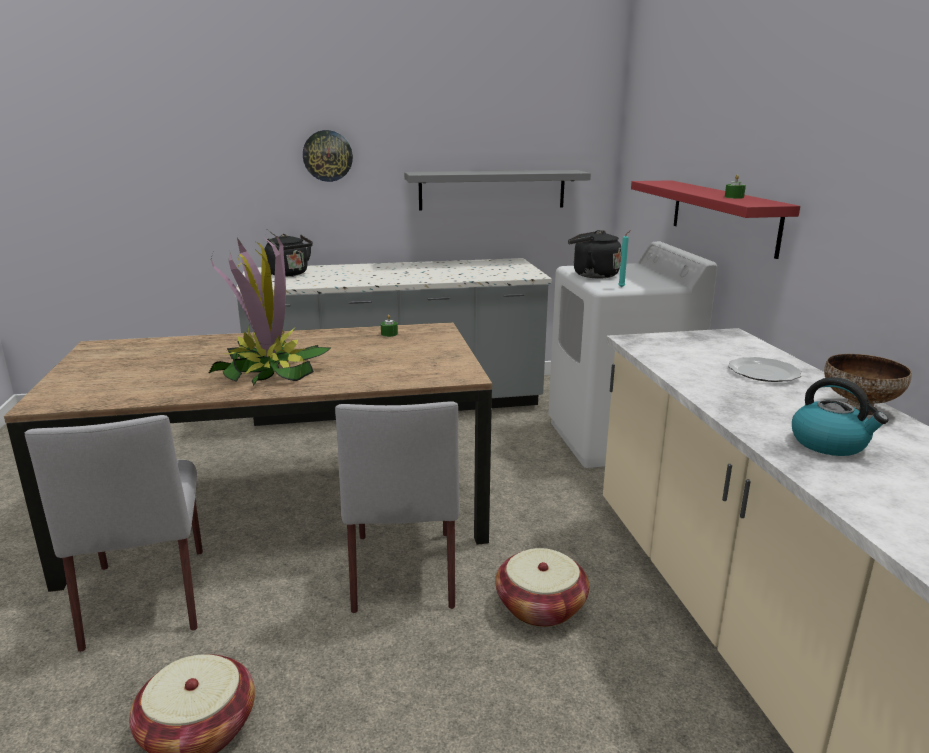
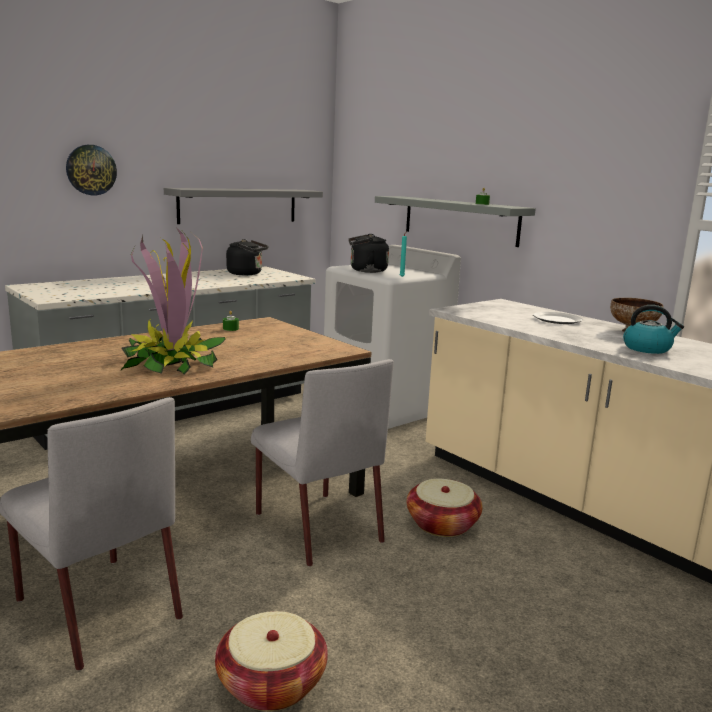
camera: 30 degrees left, 5 degrees down
(289, 274) = (69, 287): black kettle -> black kettle (247, 274)
(723, 216) = (460, 220): red shelf -> grey shelf

